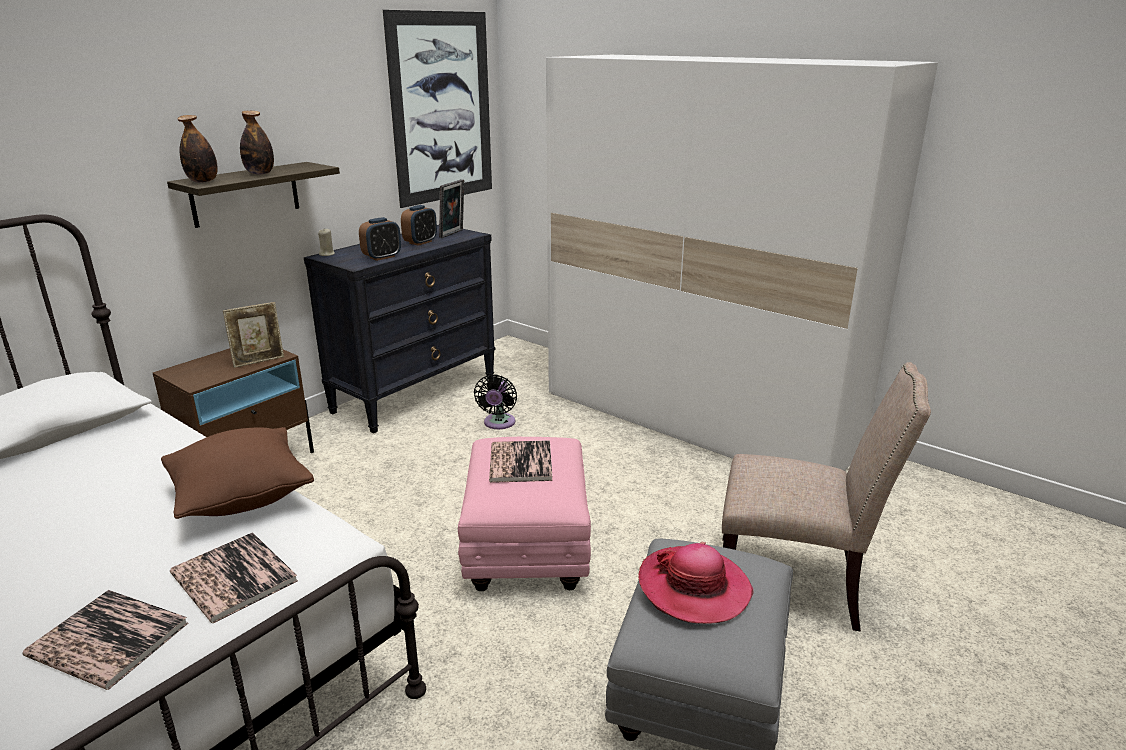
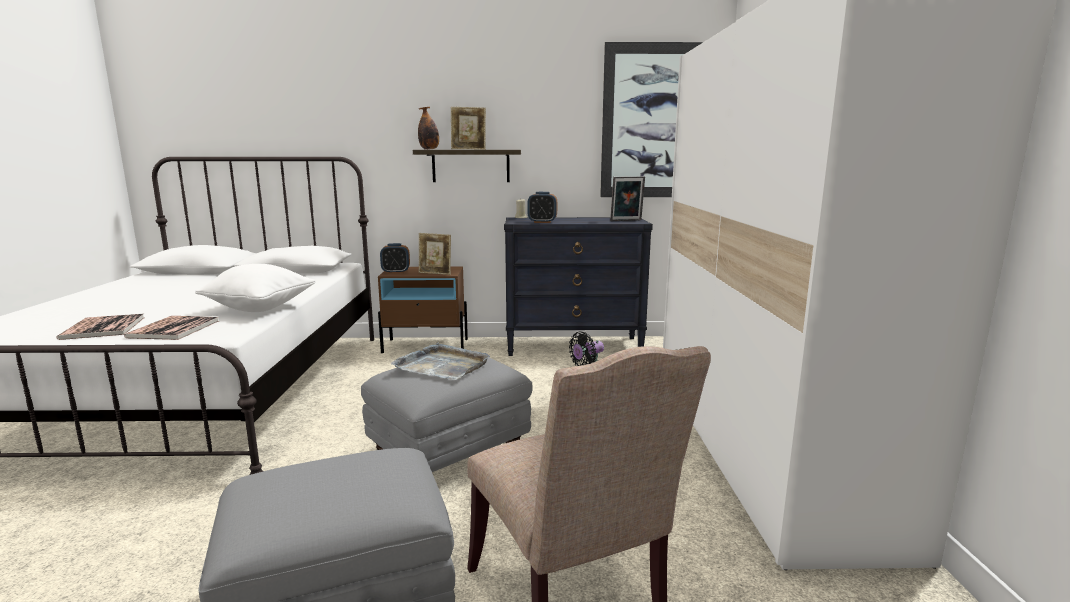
camera: 50 degrees right, 10 degrees down
(242, 498) = (260, 308): brown pillow -> white pillow
(260, 173) = (468, 149): bottle -> picture frame
(420, 242) = (590, 221): alarm clock -> alarm clock (396, 272)
(520, 462) = (442, 365): book -> grey tray
(527, 549) = (451, 452): pink ottoman -> grey ottoman
(694, 588) = (326, 475): hat -> none

